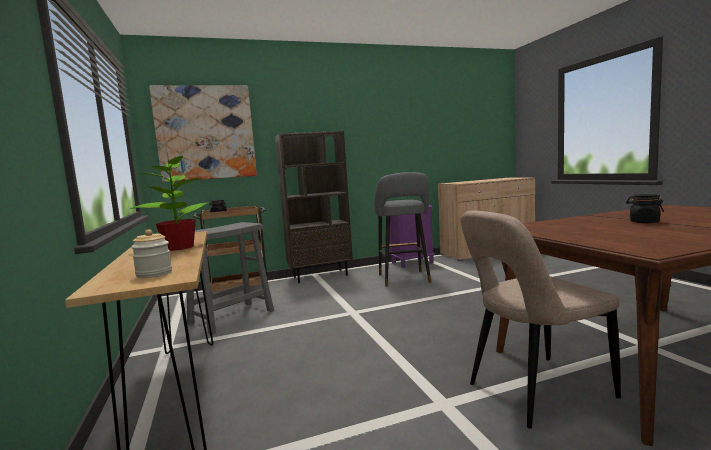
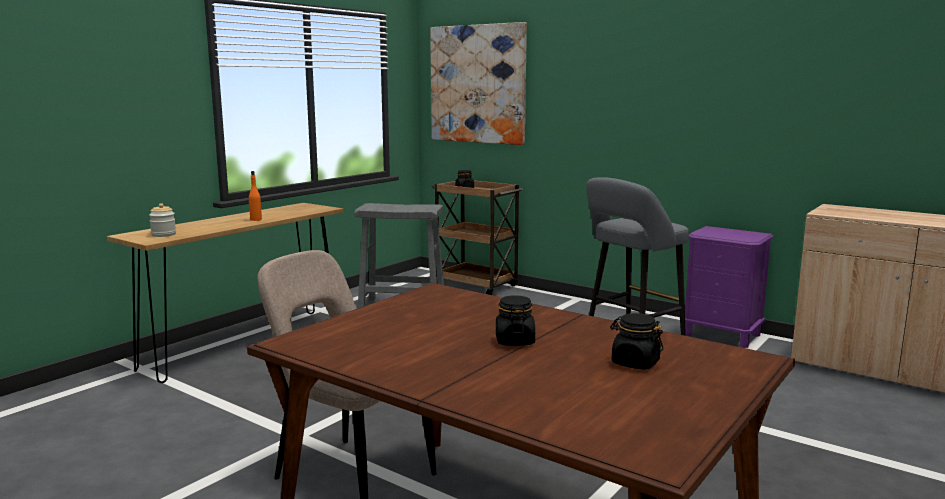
camera: 55 degrees right, 5 degrees up
(179, 247) = (255, 219): potted plant -> orange bottle
(320, 276) = (574, 303): brown bookcase -> none
(683, 213) = (635, 363): none -> black jar

